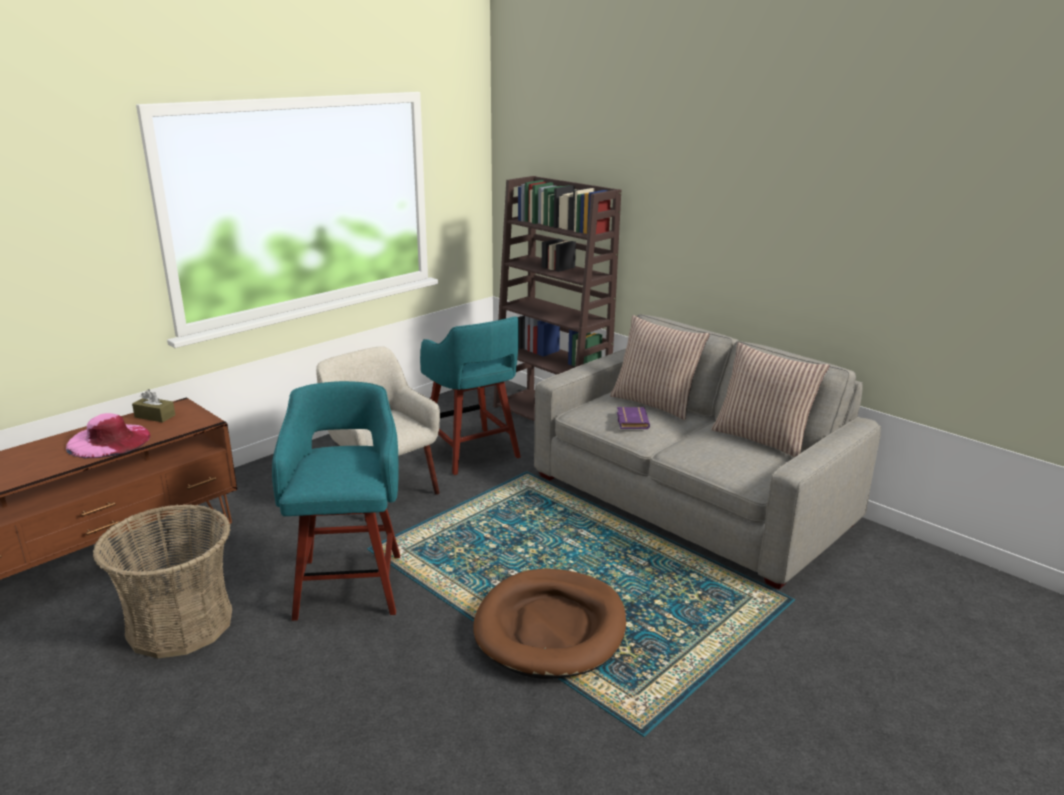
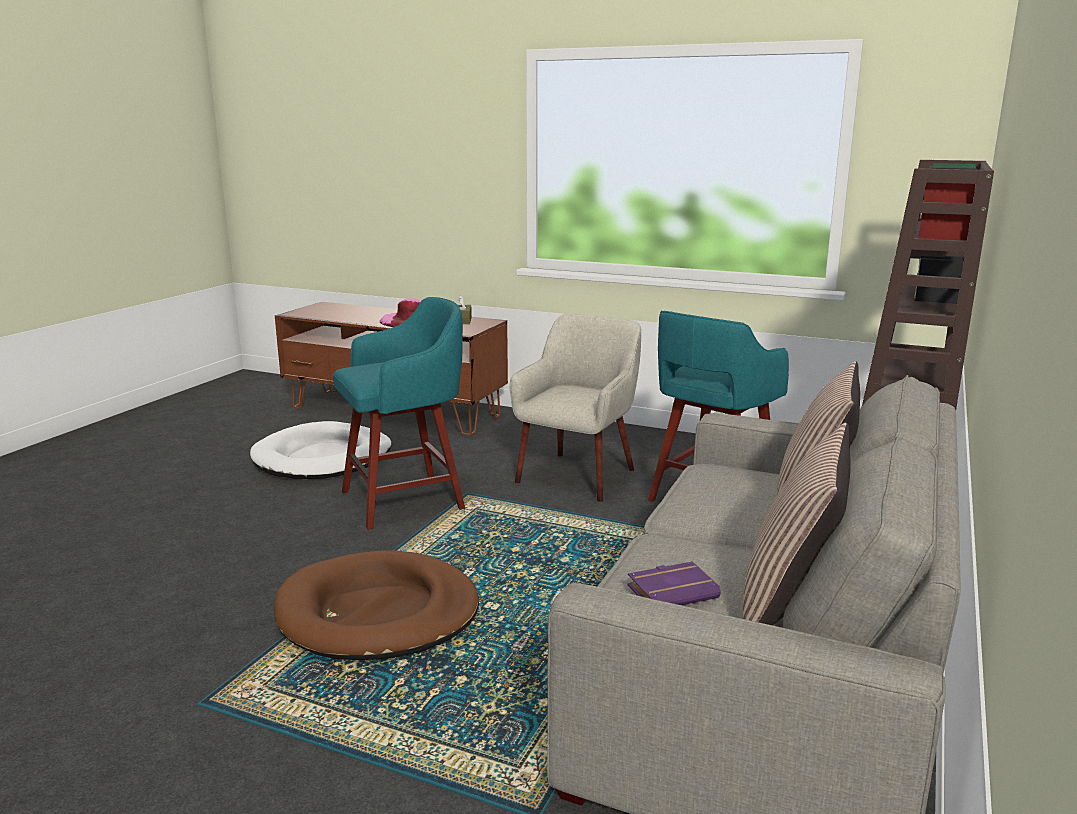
camera: 70 degrees right, 5 degrees down
(180, 624) = (323, 457): basket -> white dog bed
(631, 421) = (720, 496): purple book -> purple book (673, 591)

